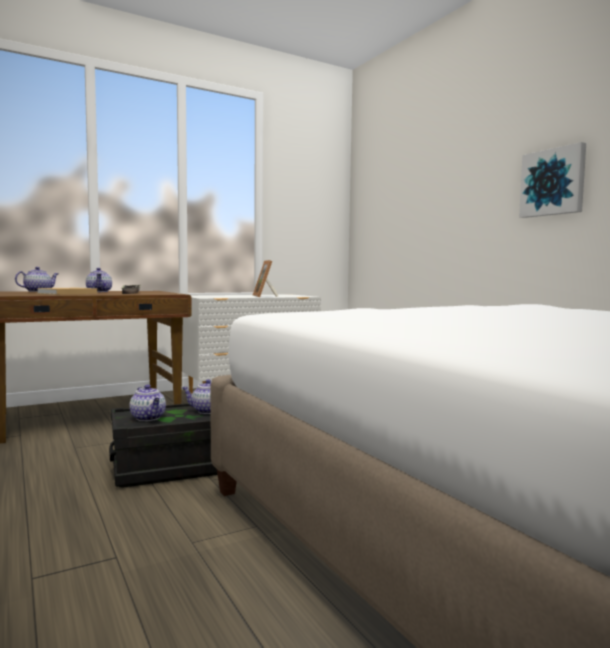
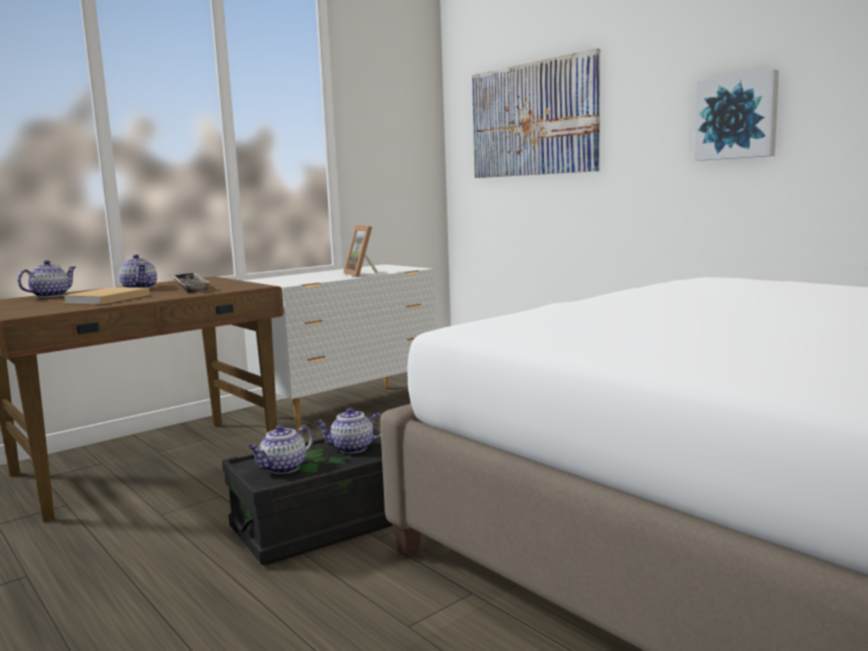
camera: 10 degrees left, 5 degrees up
(148, 418) = (283, 468): teapot -> teapot turned 90 degrees clockwise
(407, 191) = (533, 119): none -> picture

